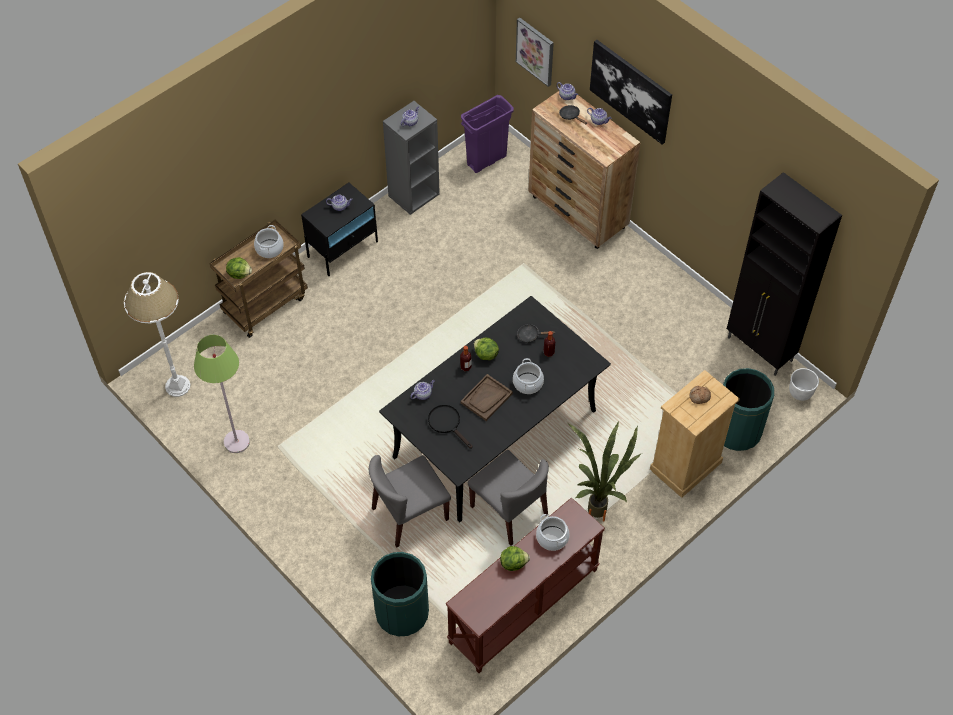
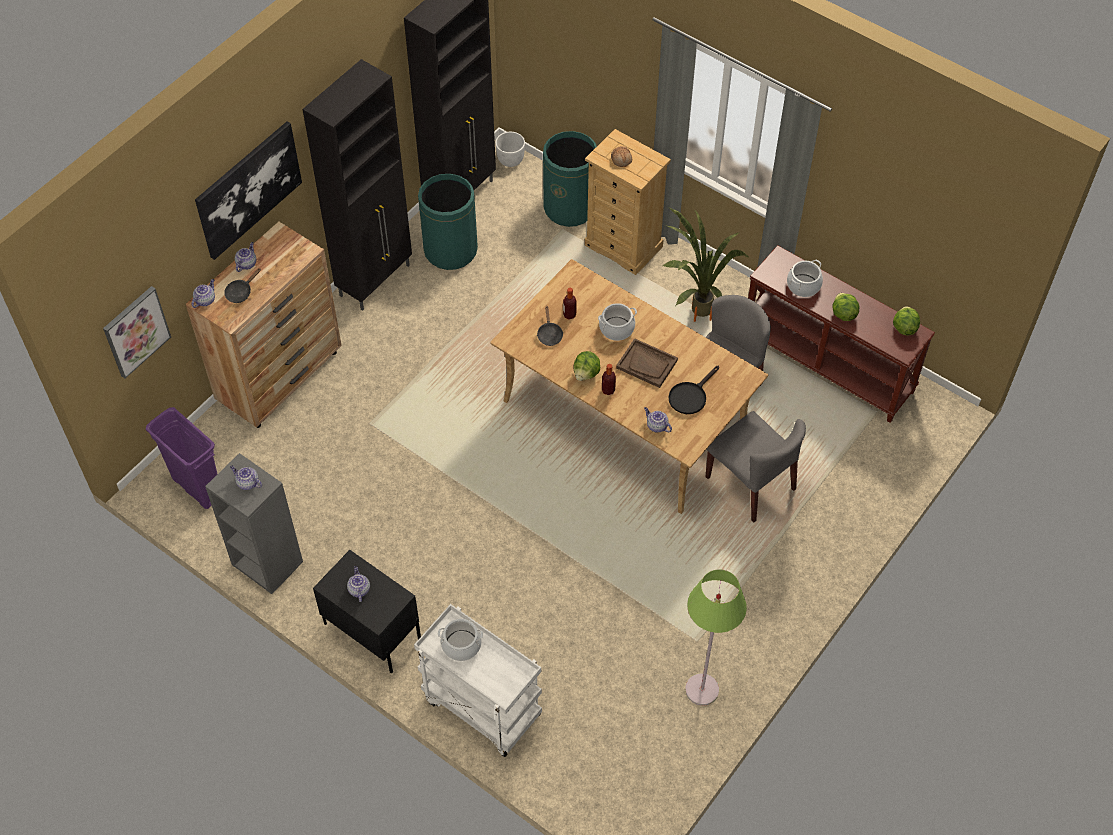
camera: 100 degrees left, 0 degrees up
(178, 386) = (635, 785): white floor lamp -> none
(239, 274) = (511, 672): lettuce -> lettuce (904, 328)
(265, 304) = (480, 707): brown cart -> white cart
(402, 613) = (871, 470): green trash can -> green trash can (450, 250)
(495, 433) = (623, 418): black dining table -> beige dining table
(668, 280) = (376, 280): none -> black cabinet

